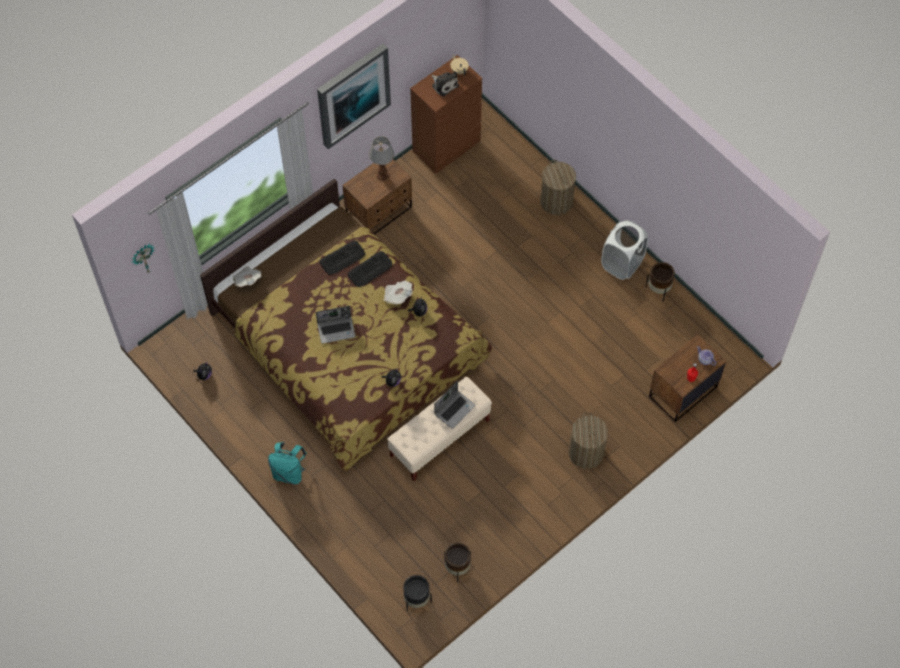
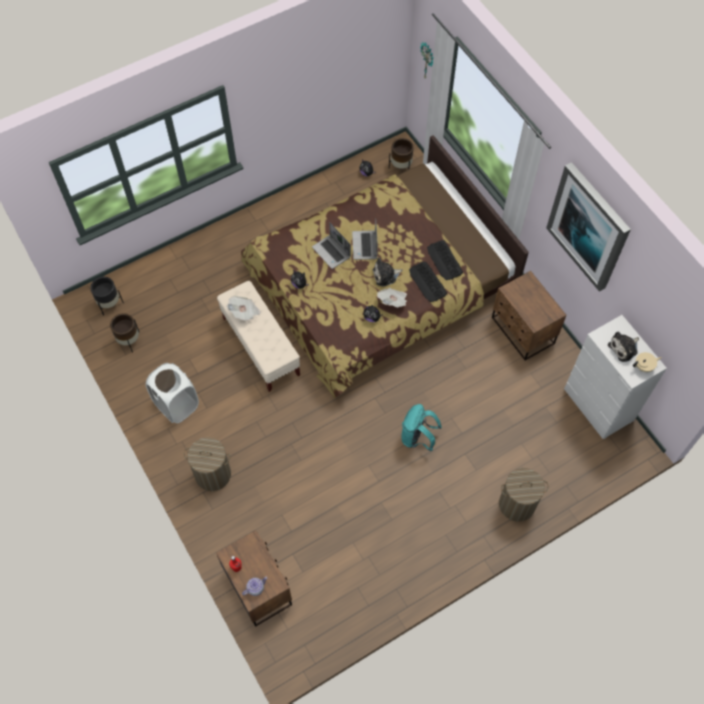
camera: 100 degrees right, 0 degrees up
(247, 280) = (434, 185): newspaper -> newspaper (244, 312)
(289, 472) = (257, 224): turquoise backpack -> turquoise backpack (417, 437)
(368, 306) = (386, 275): none -> plush toy
(383, 175) = (538, 308): table lamp -> none
(446, 146) = (598, 405): brown dresser -> white dresser
(454, 409) = (264, 339): laptop -> laptop (332, 252)
(622, 263) = (428, 558): white laundry basket -> white laundry basket (176, 405)
(658, 289) = (388, 591): brown planter -> brown planter (401, 167)

